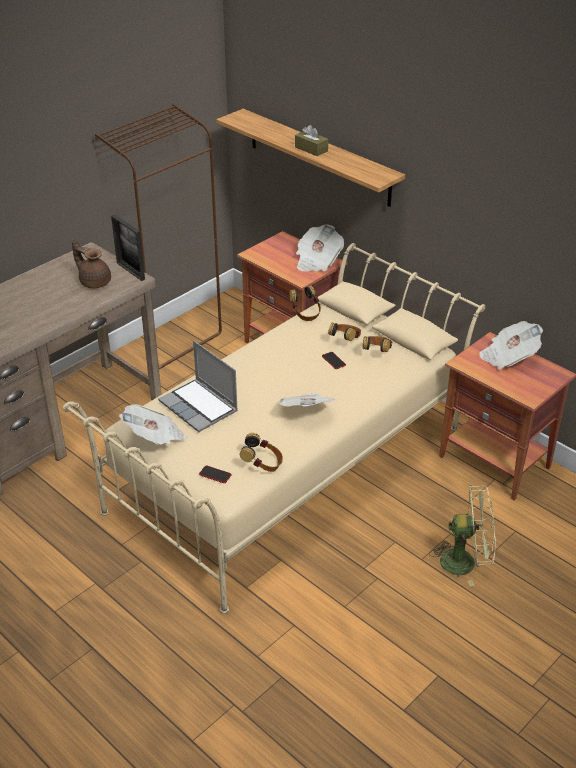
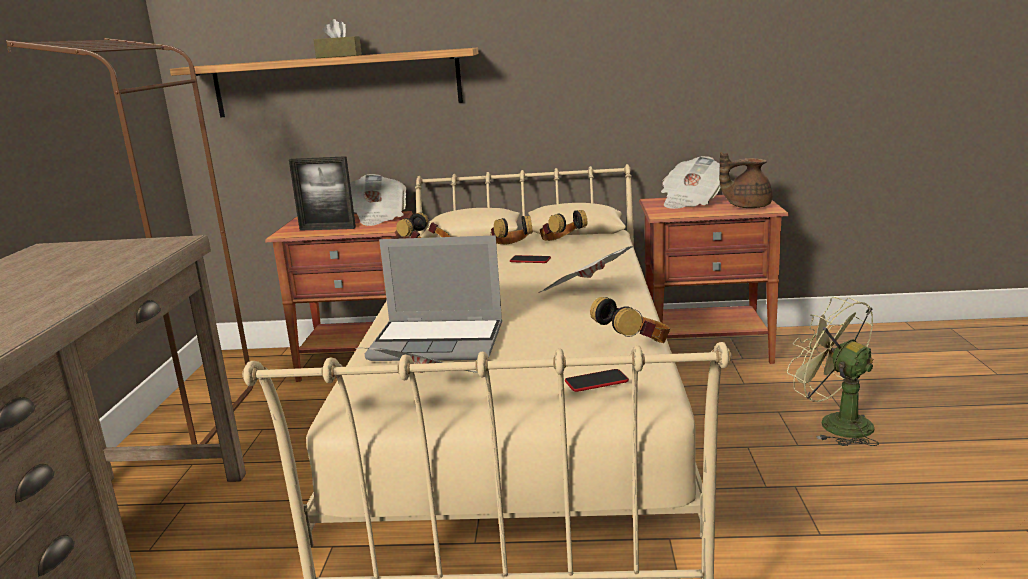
camera: 40 degrees left, 20 degrees down
(94, 281) = (100, 259): brown teapot -> brown teapot (746, 206)
(130, 271) = (154, 240): picture frame -> picture frame (327, 229)
(465, 562) = (834, 423): green fan -> green fan turned 90 degrees counterclockwise

